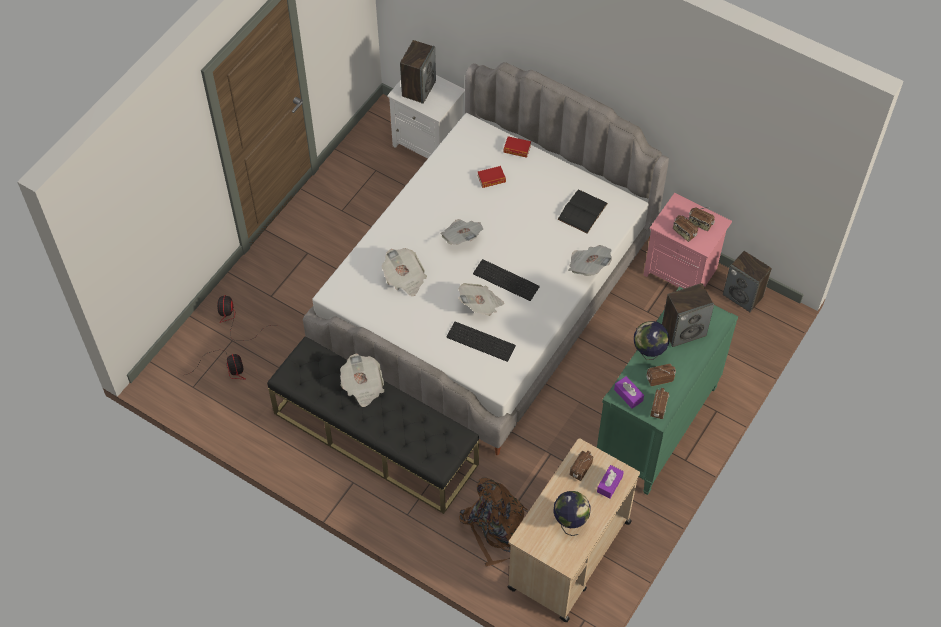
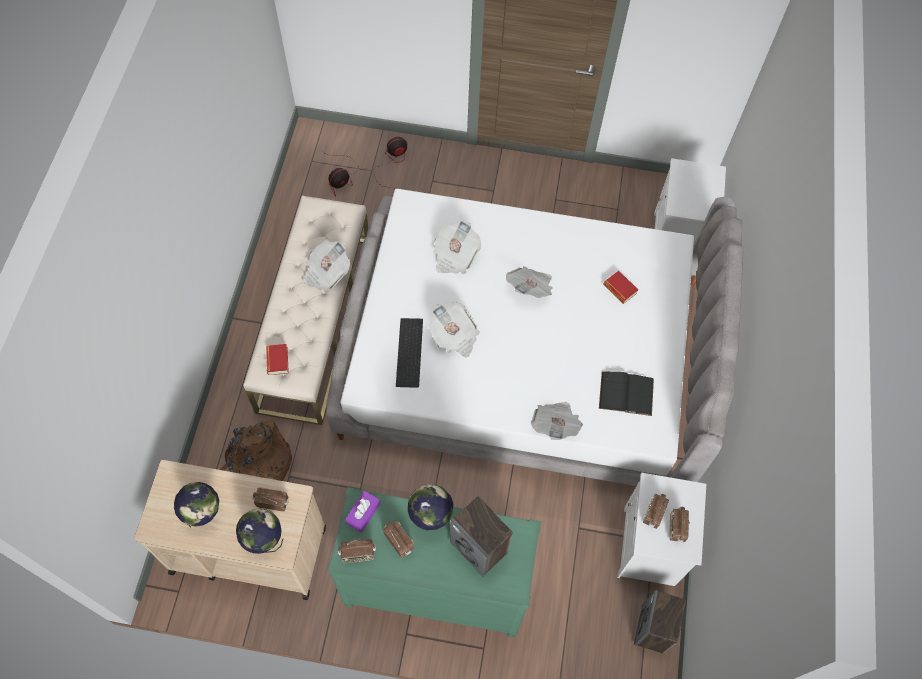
camera: 65 degrees right, 5 degrees up
(375, 438) = (315, 324): black bench -> beige bench
(418, 88) = (697, 181): speaker -> none
(507, 279) = (498, 350): keyboard -> none
(517, 149) = (673, 299): book -> book (277, 361)
(609, 484) = (264, 540): purple tissue box -> globe
(682, 272) = (650, 548): pink nightstand -> white nightstand

